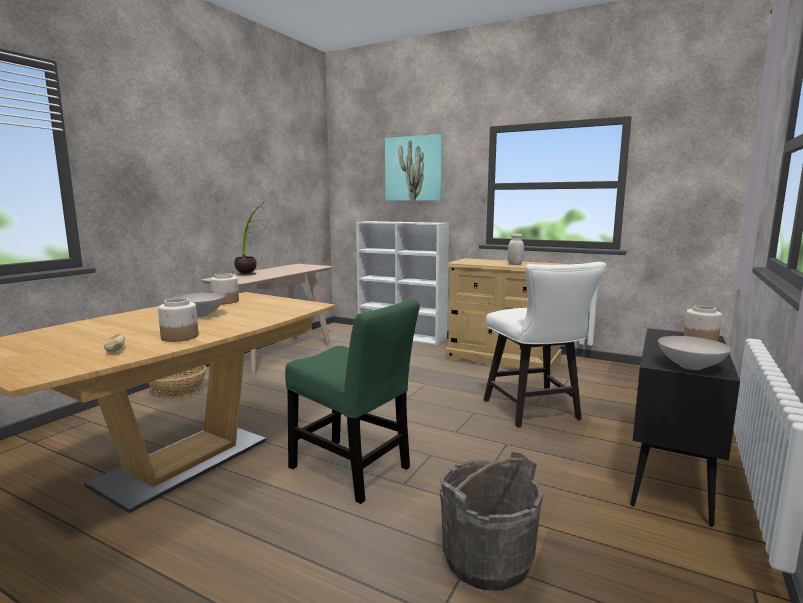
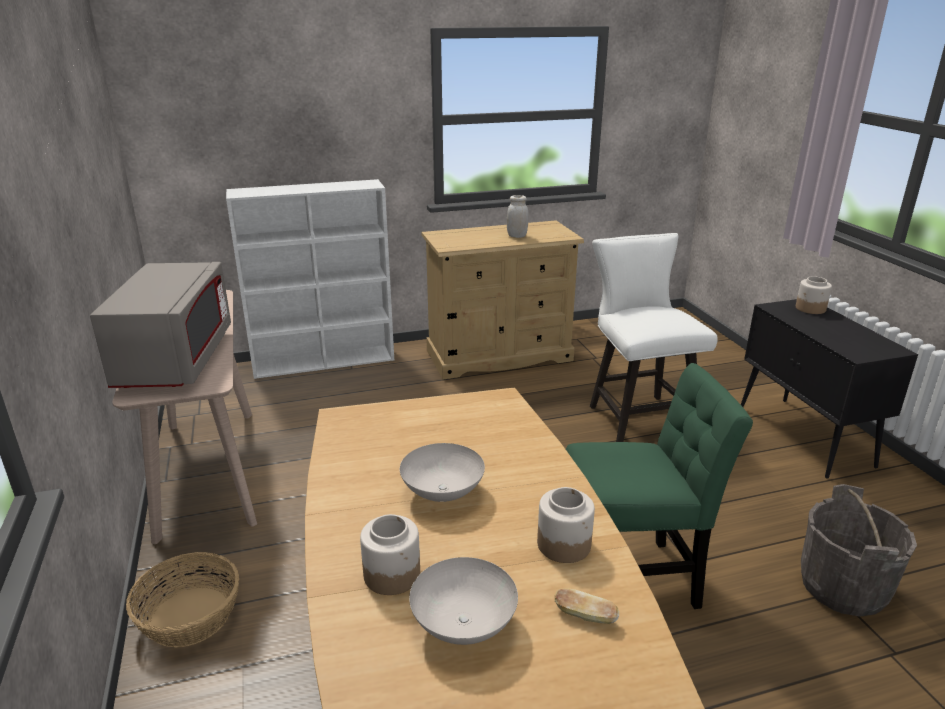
camera: 45 degrees left, 15 degrees up
(226, 301) = (371, 445): jar -> jar (392, 574)
(252, 275) = (176, 360): potted plant -> grey microwave
(413, 169) = (304, 94): picture -> none
(535, 412) = (637, 416): white chair -> white chair turned 135 degrees counterclockwise
(691, 367) = (875, 350): white bowl -> white bowl (465, 625)

